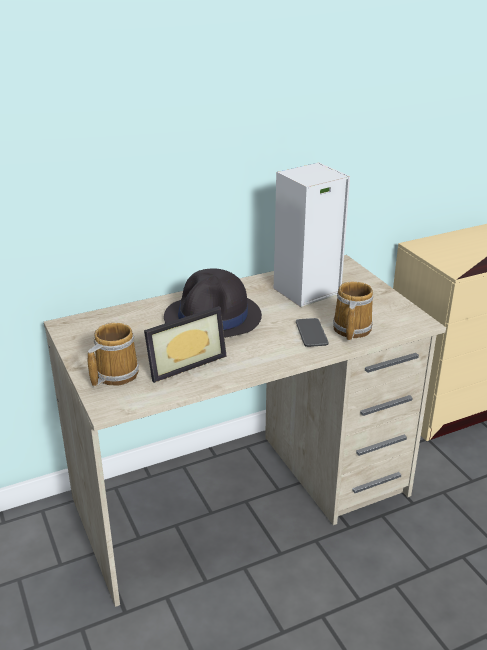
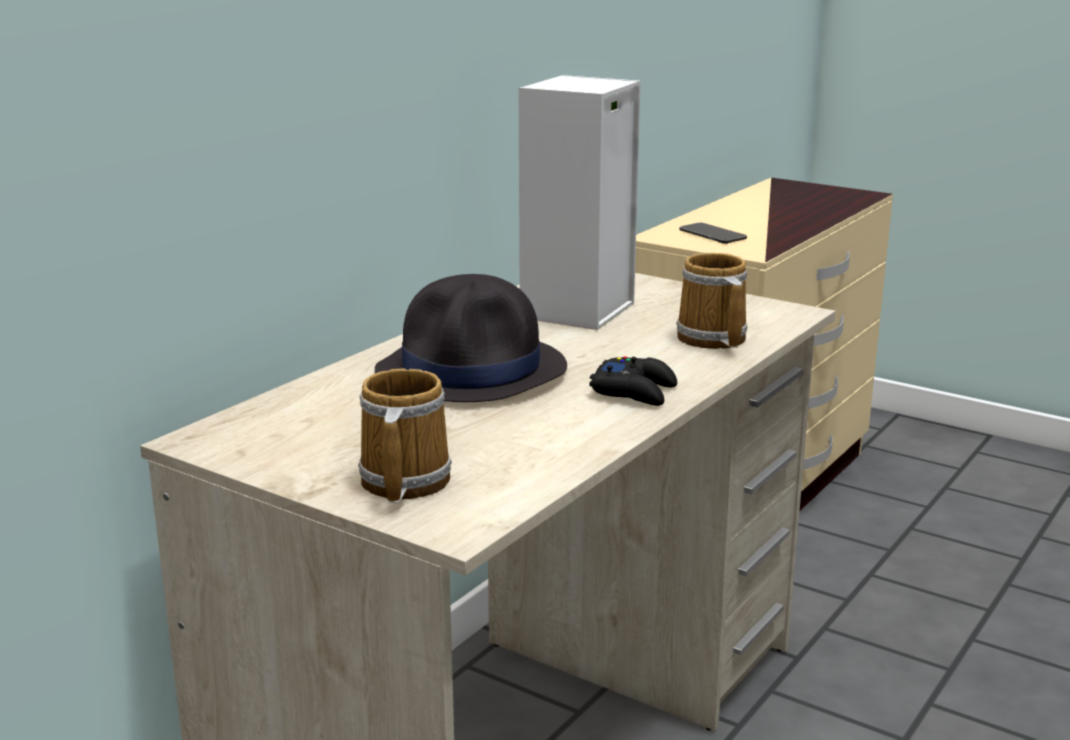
camera: 30 degrees left, 10 degrees down
(183, 362) = (506, 436): picture frame -> none
(271, 353) = (634, 391): none -> black game controller
(311, 333) = (660, 355): phone -> phone (712, 235)

